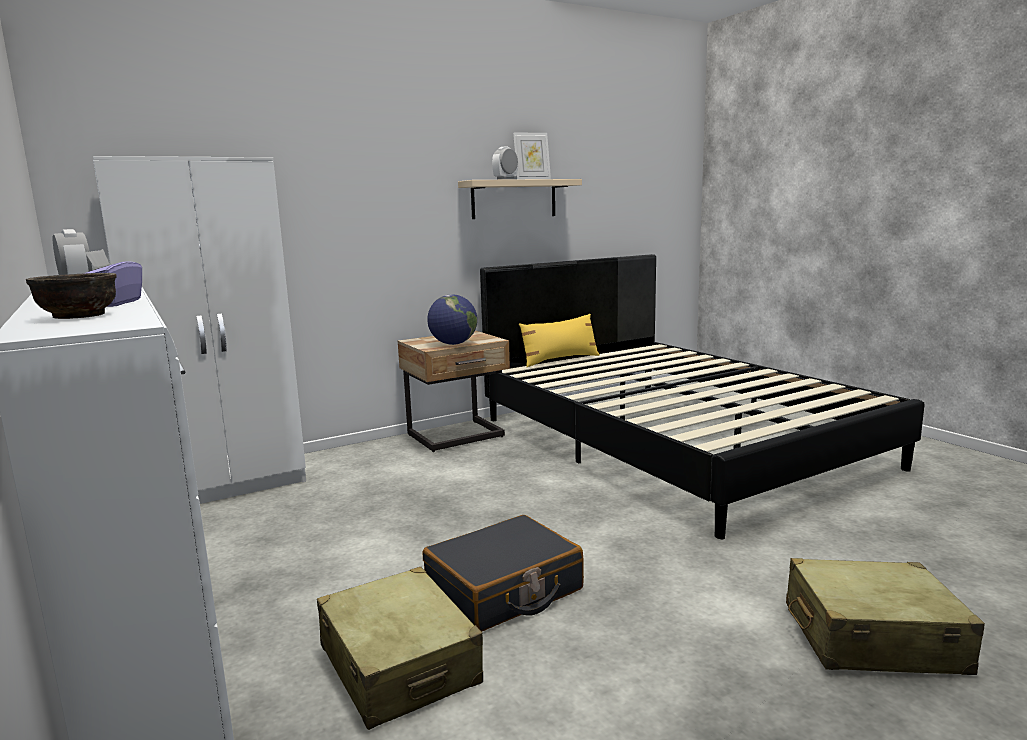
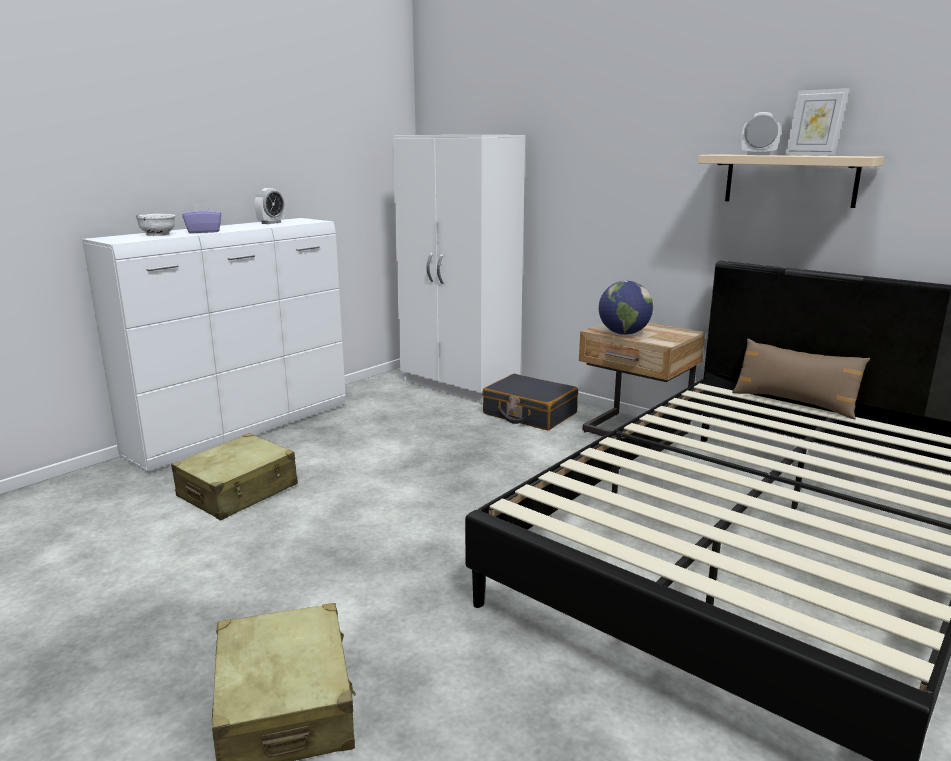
camera: 70 degrees right, 5 degrees up
(78, 316) = (157, 234): brown bowl -> white bowl
(504, 590) = (336, 508): black suitcase -> black suitcase (529, 414)
(559, 360) = (794, 403): yellow pillow -> brown pillow

